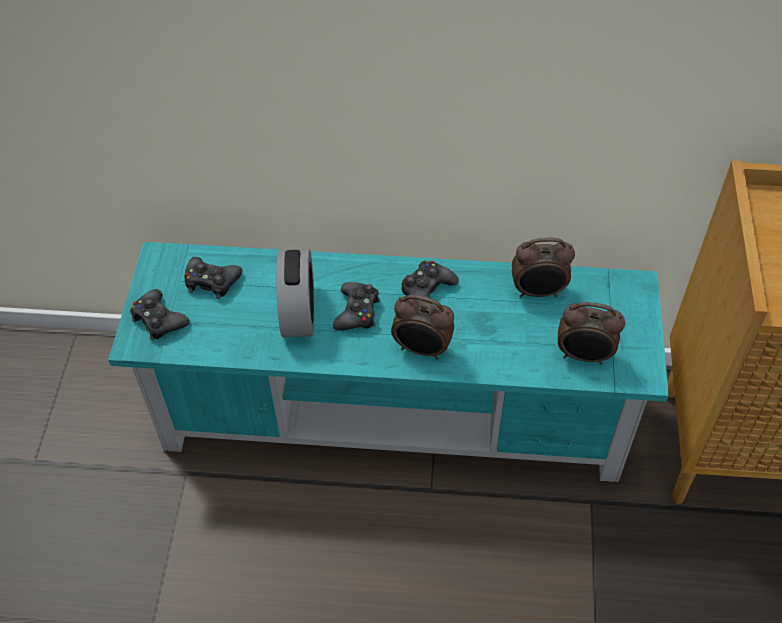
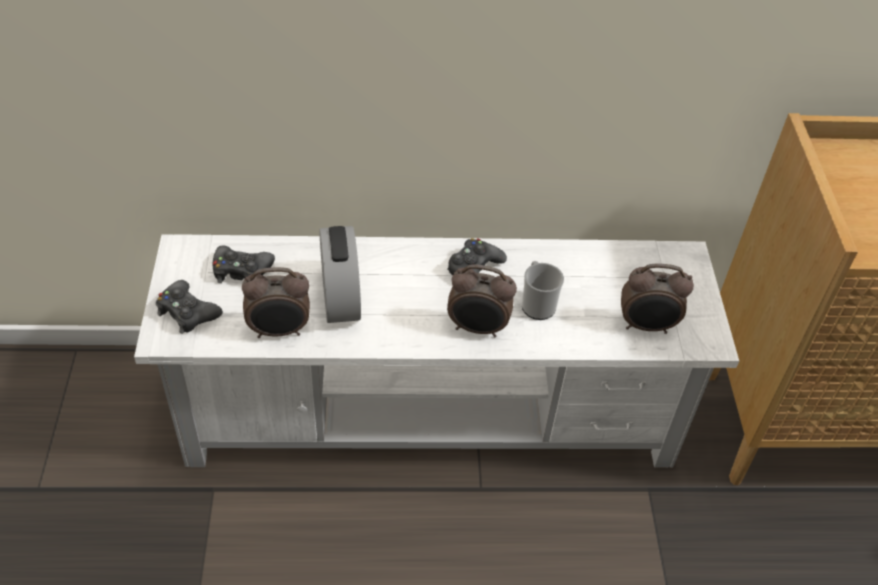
camera: 10 degrees left, 5 degrees down
(357, 312) = (403, 294): black game controller -> none
(393, 417) = (432, 417): turquoise tv stand -> white tv stand
(482, 327) = (537, 304): none -> mug
(538, 292) = (589, 266): alarm clock -> alarm clock (279, 331)

